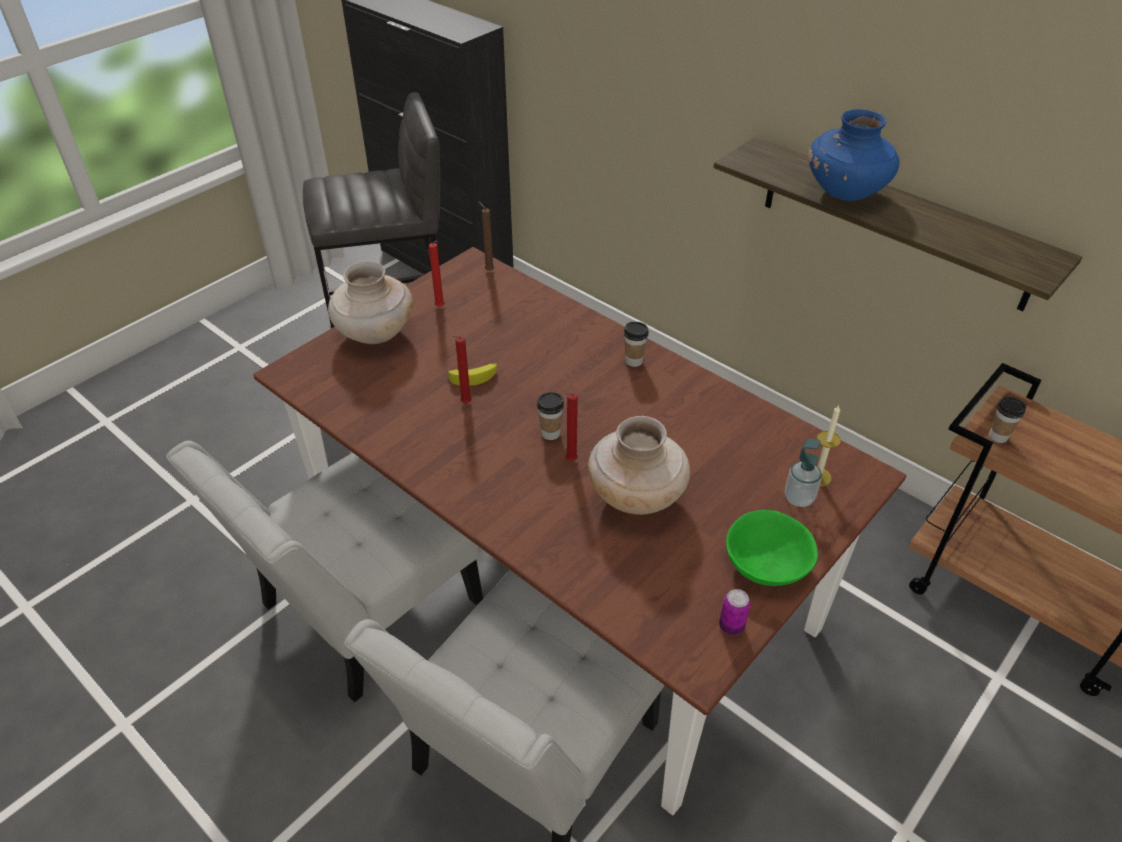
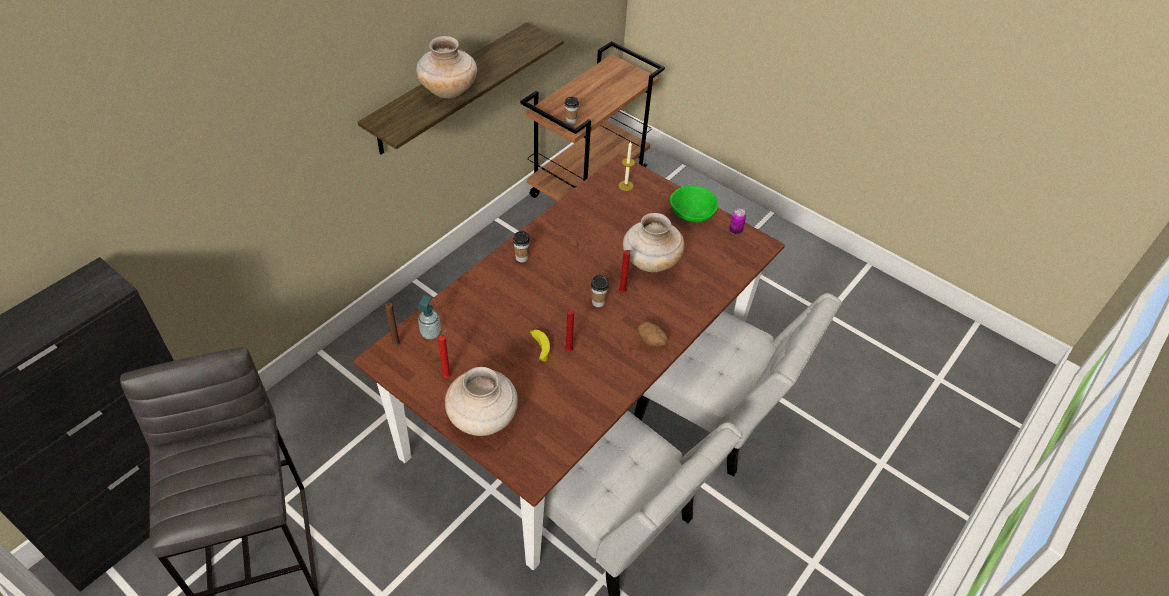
camera: 95 degrees left, 5 degrees up
(473, 487) = (652, 341): none -> potato
(799, 498) = (643, 195): soap dispenser -> soap dispenser (430, 333)
(846, 192) = (448, 91): blue vase -> beige vase

